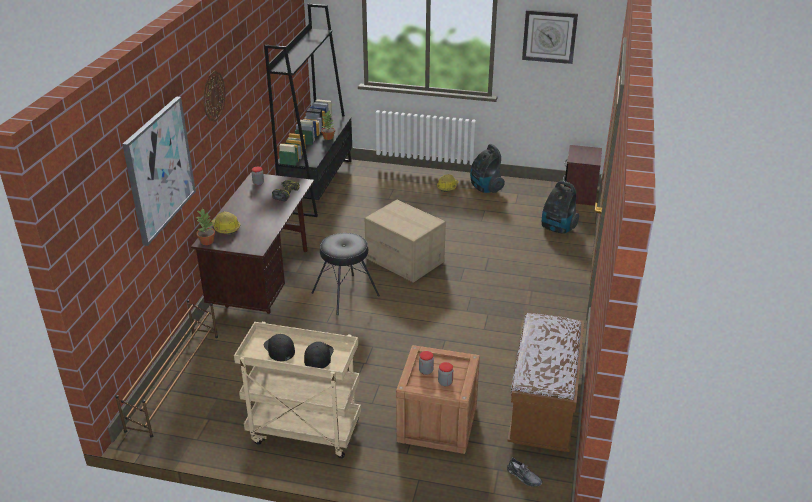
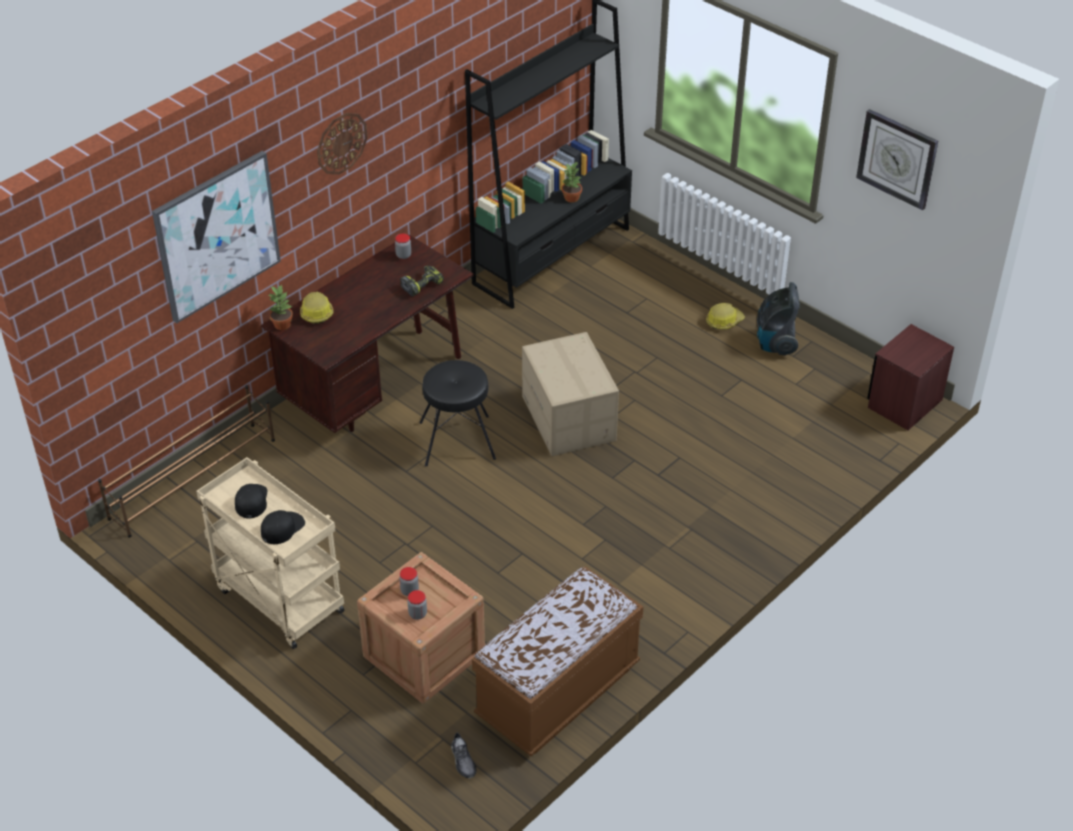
camera: 30 degrees right, 10 degrees up
(557, 228) = (816, 448): vacuum cleaner -> none

